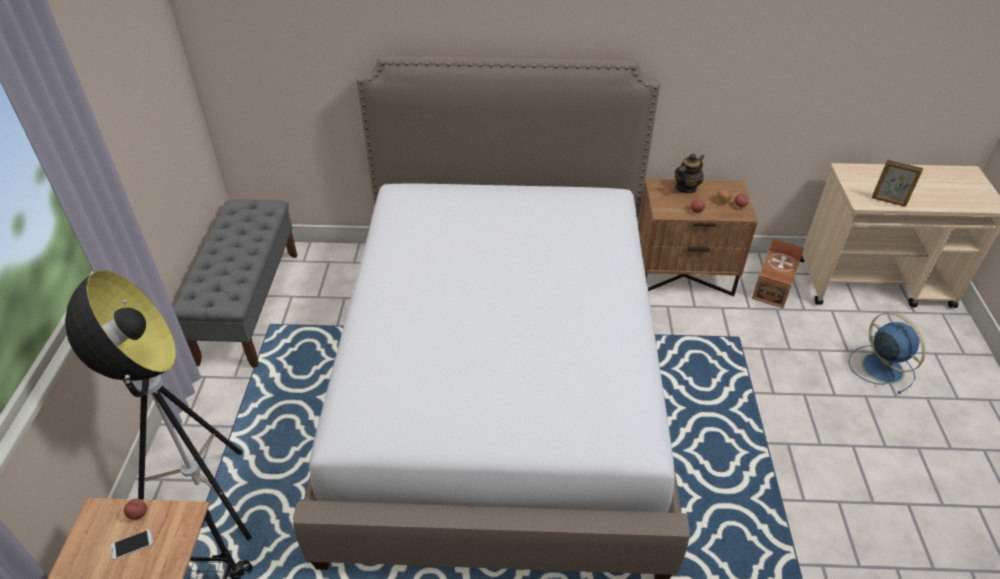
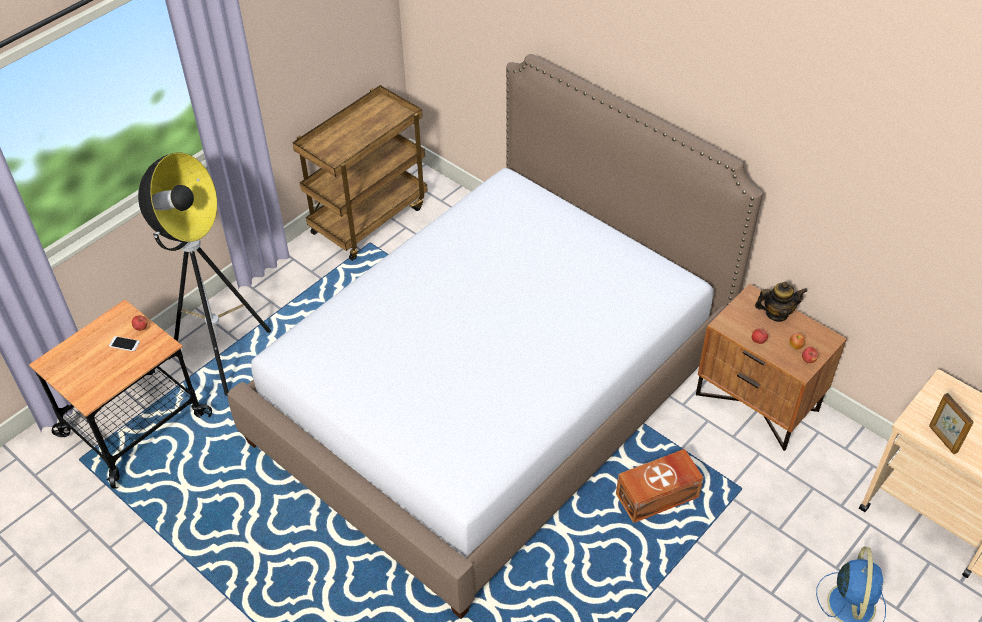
camera: 40 degrees right, 5 degrees up
(249, 306) = (369, 218): grey bench -> brown cart
(775, 284) = (842, 465): brown storage box -> brown storage box (658, 496)

